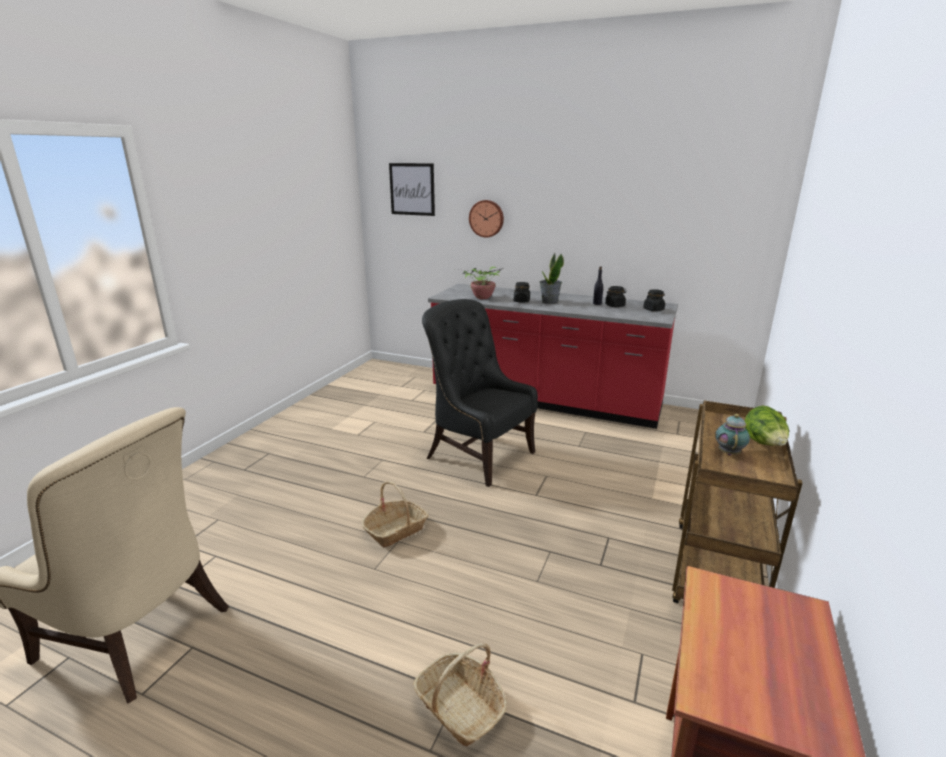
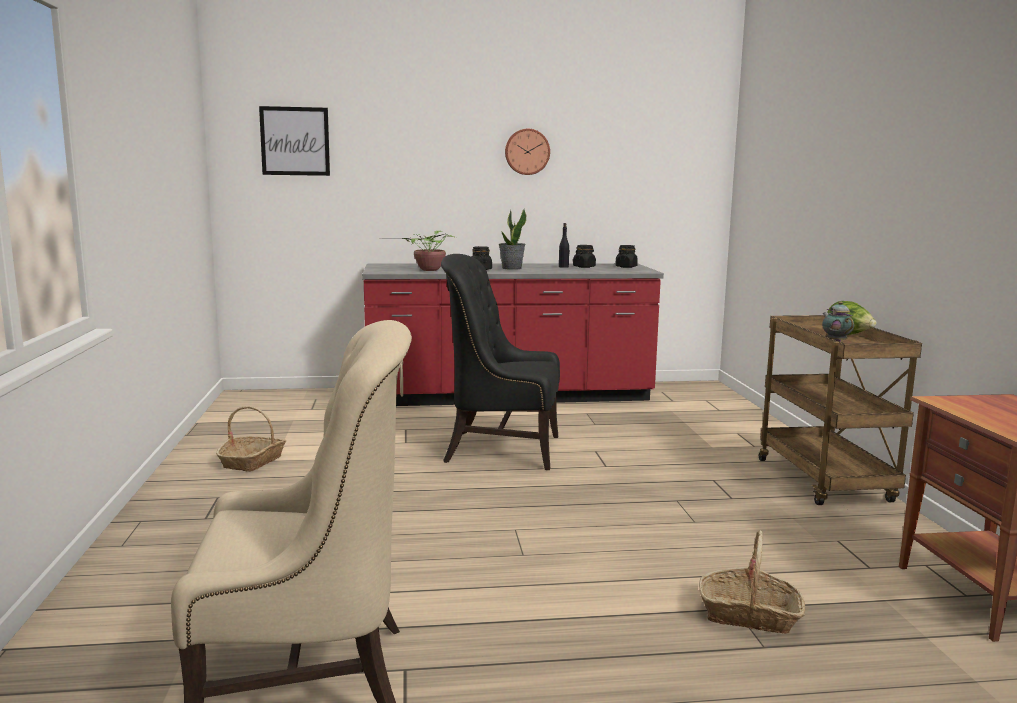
camera: 30 degrees left, 10 degrees down
(396, 530) = (499, 522): basket -> basket (253, 461)
(486, 218) = (405, 177): wall clock -> wall clock (527, 152)

